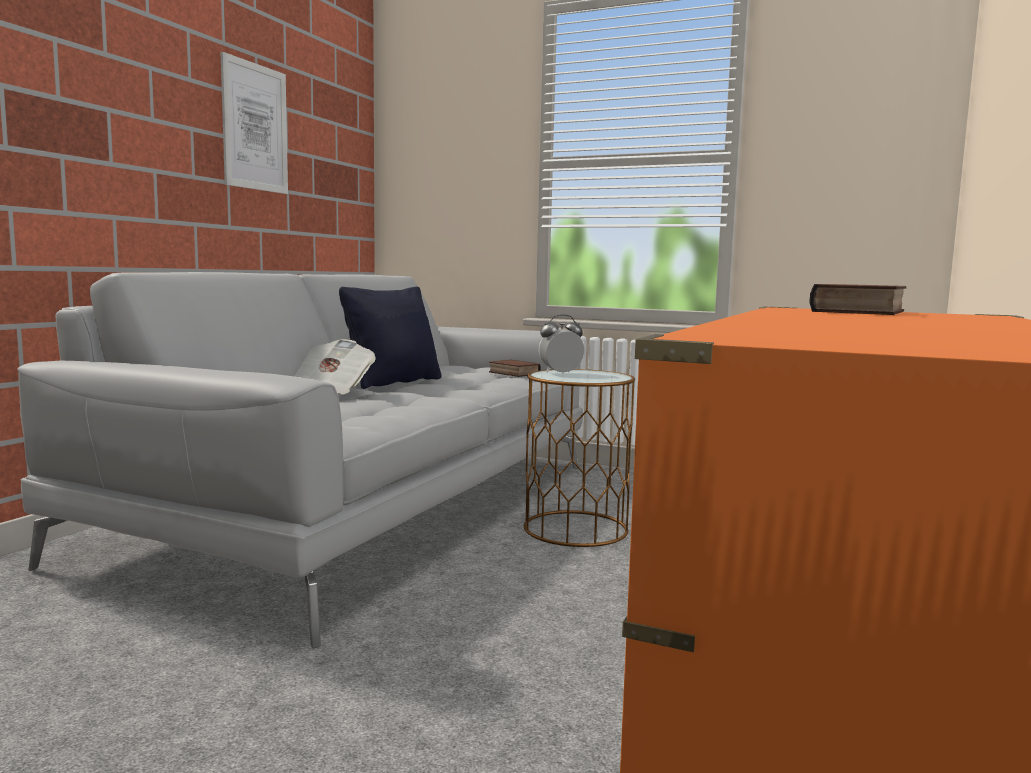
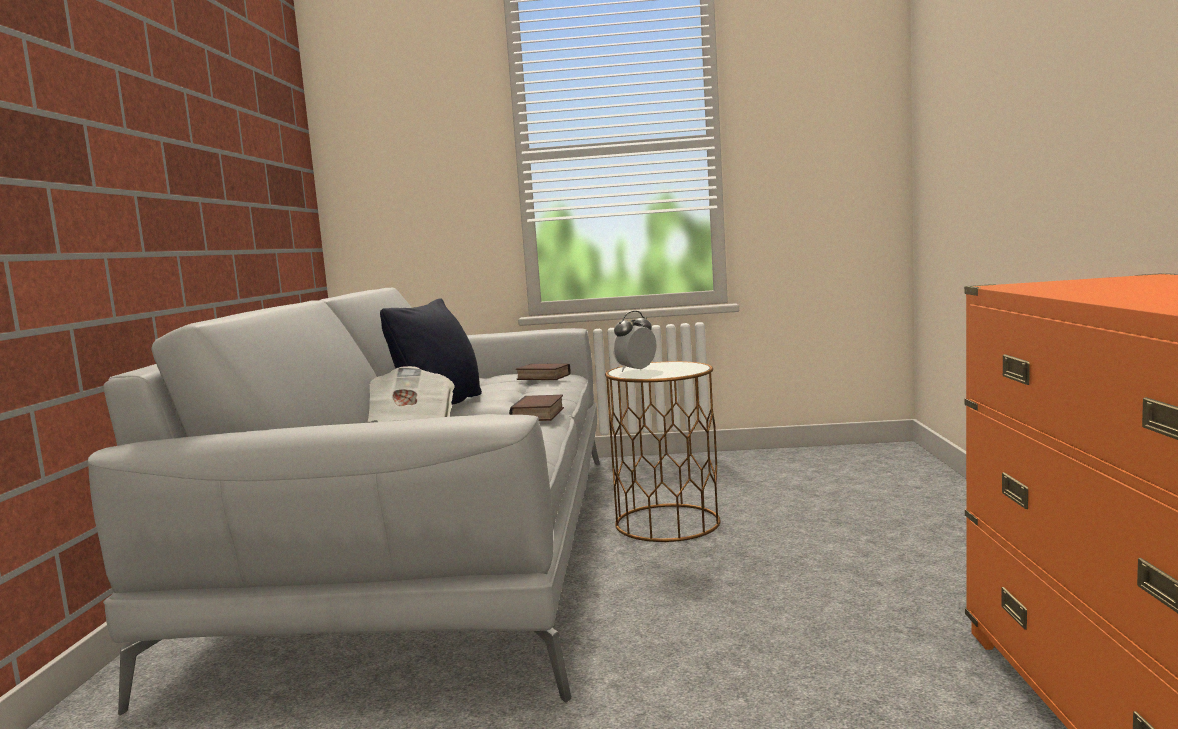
camera: 20 degrees left, 0 degrees up
(255, 127) = (216, 132): picture -> none
(862, 311) = (1077, 283): book -> book (539, 415)

